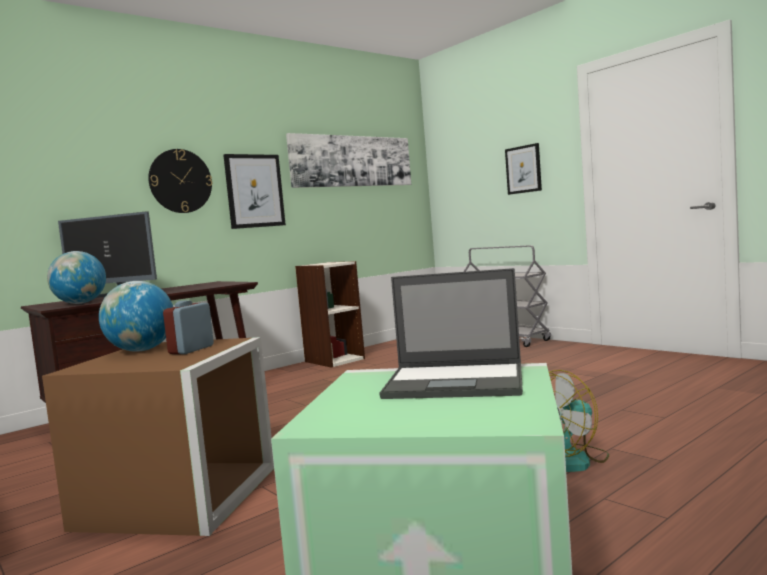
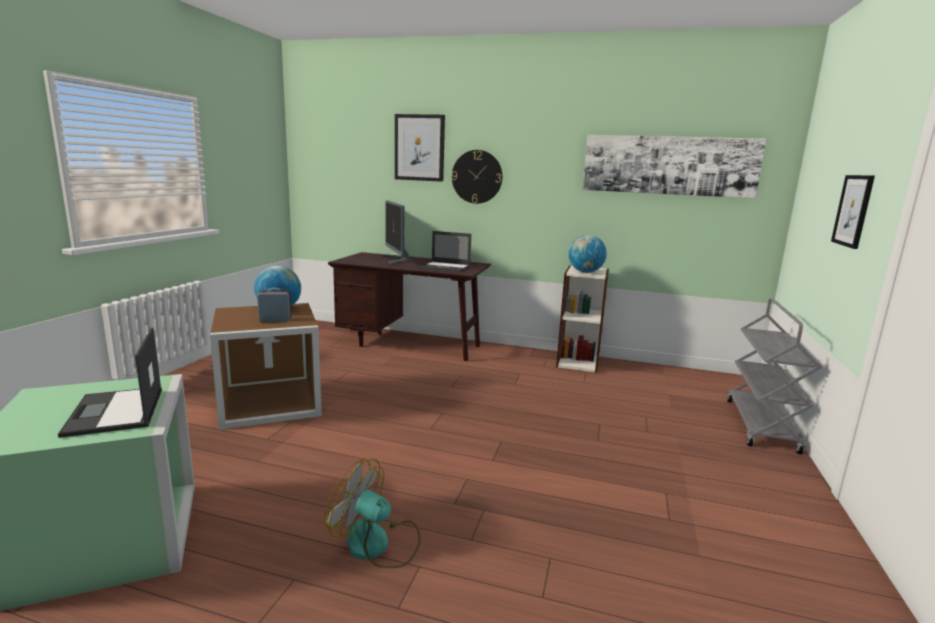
camera: 55 degrees right, 10 degrees up
(80, 303) = (359, 261): globe -> globe (585, 272)
(201, 286) = (446, 267): none -> laptop
(254, 191) = (542, 190): picture -> picture (419, 148)

